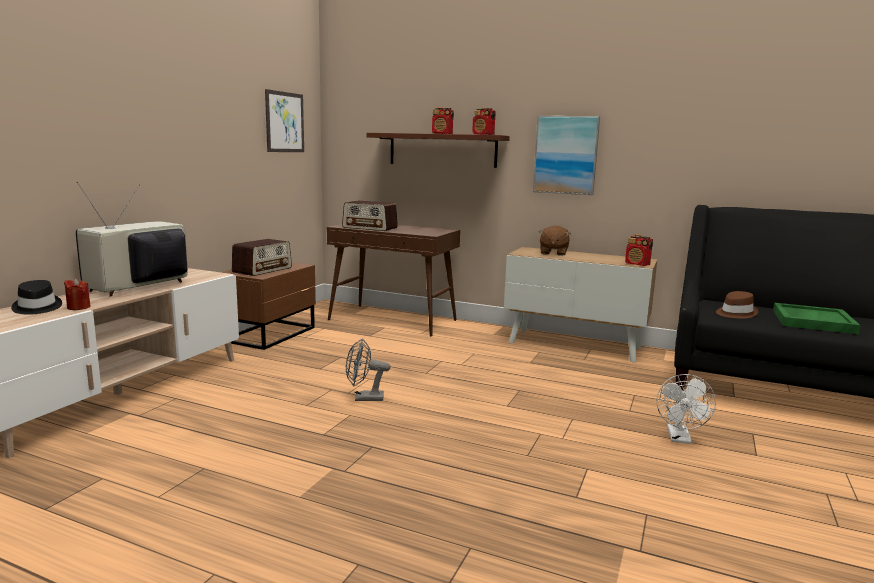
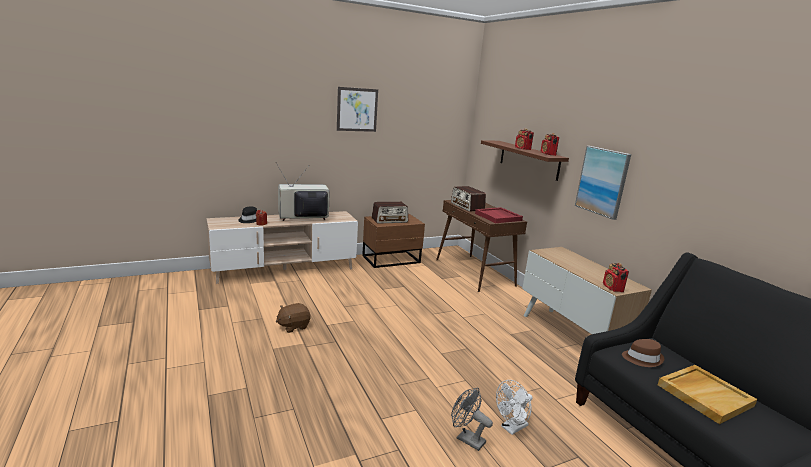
camera: 40 degrees right, 5 degrees up
(285, 122) = (436, 127): picture -> picture (357, 109)
(364, 398) = (375, 315): grey fan -> grey fan (466, 439)
(426, 230) = (498, 217): none -> red tray
(553, 253) = (570, 258): brown plush toy -> brown plush toy (293, 326)
(812, 321) = (704, 395): green tray -> beige tray

